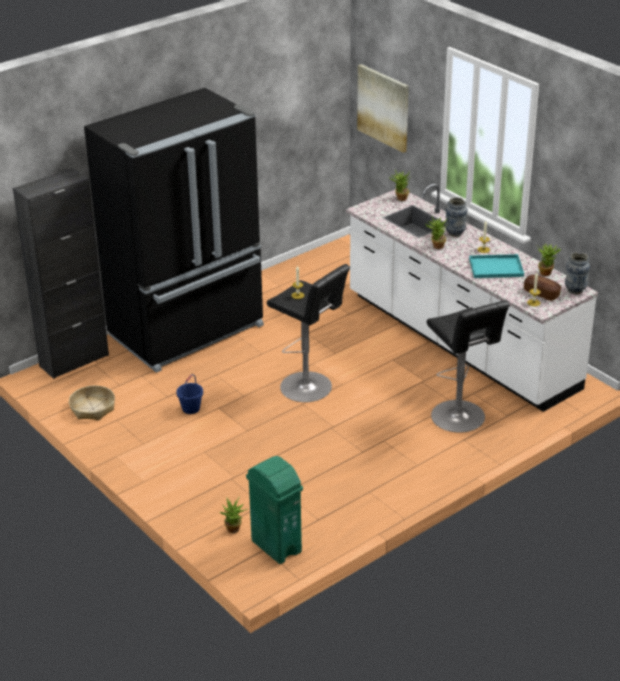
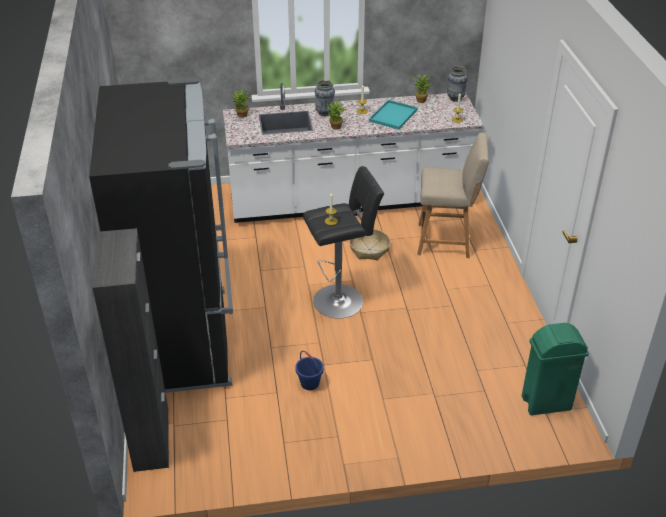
camera: 60 degrees left, 5 degrees up
(93, 409) = (250, 454): basket -> basket (369, 249)
(234, 530) = (509, 421): potted plant -> none
(383, 107) = (167, 47): picture -> none
(460, 418) = (447, 241): black stool -> beige chair
(541, 293) = (447, 112): bread -> none

